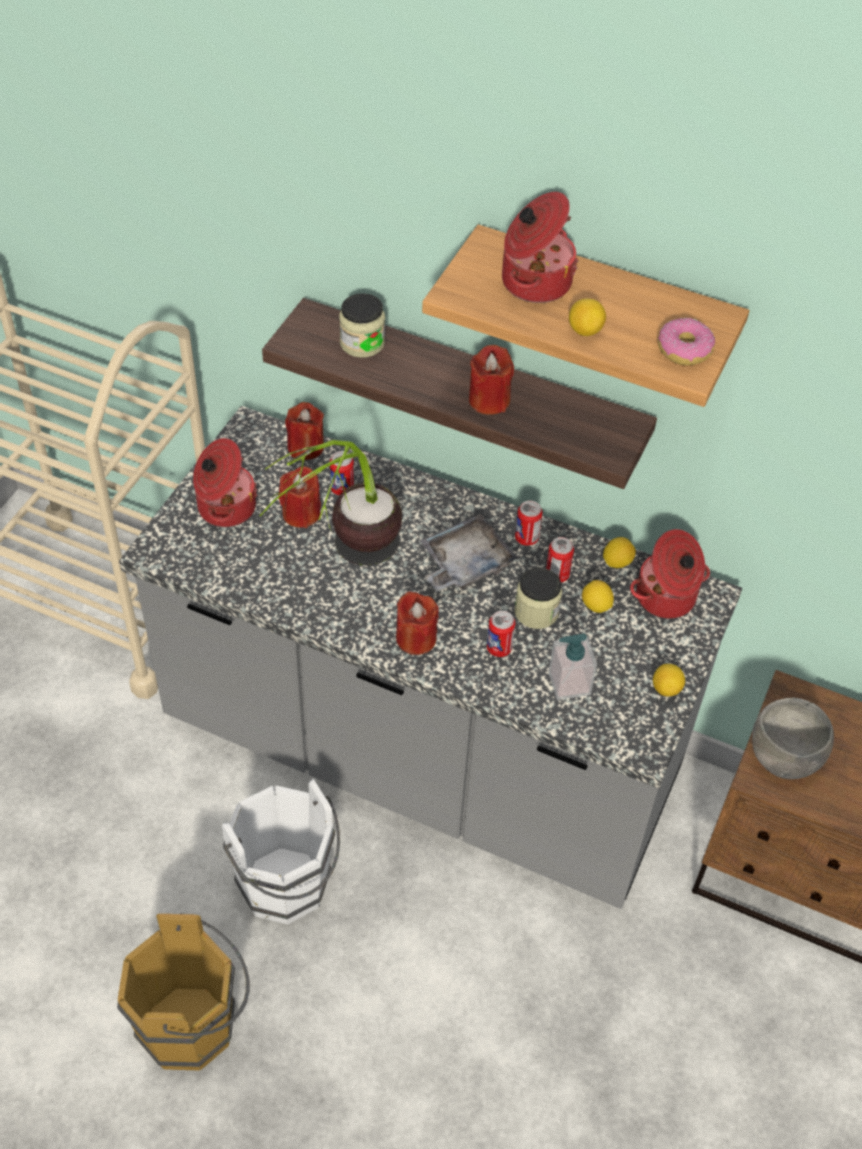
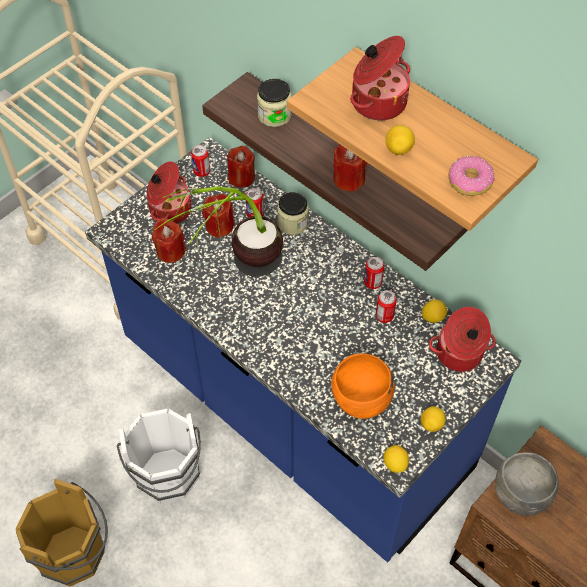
camera: 20 degrees right, 5 degrees up
(416, 638) = (264, 339): red candle -> red candle (170, 251)
(422, 753) = (293, 407): grey counter -> blue counter
(464, 564) = (320, 291): grey tray -> none
(499, 648) = (320, 361): can -> can (201, 171)
(536, 612) = (358, 340): jar -> jar (293, 223)
(569, 683) = (361, 401): soap dispenser -> orange bowl
(595, 606) = (403, 347): lemon -> lemon (395, 464)

